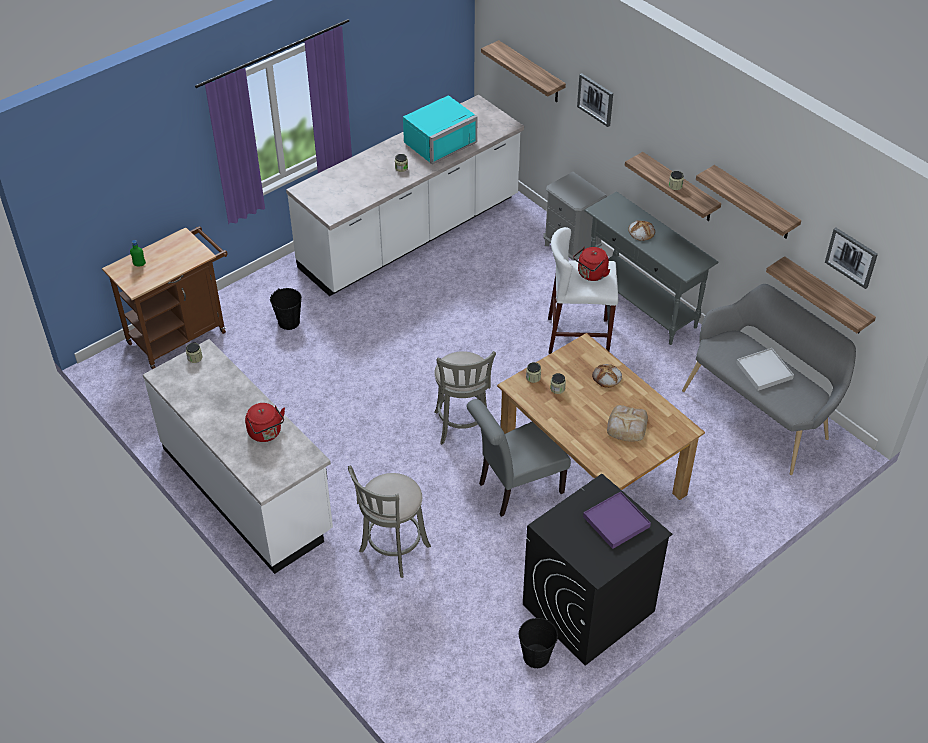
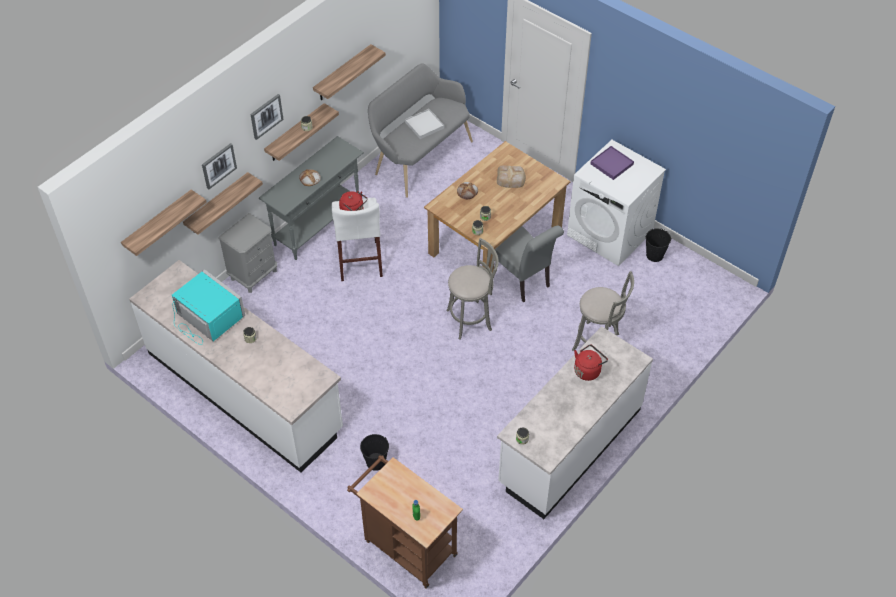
camera: 100 degrees left, 5 degrees up
(588, 608) = (610, 233): black washing machine -> white washing machine
(826, 297) = (395, 64): shelf -> shelf (217, 204)
(851, 257) = (401, 24): picture -> picture (266, 116)

